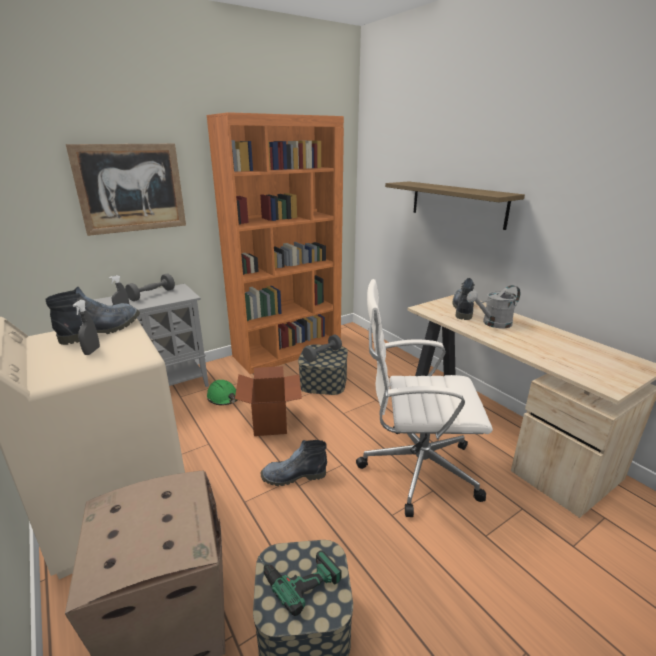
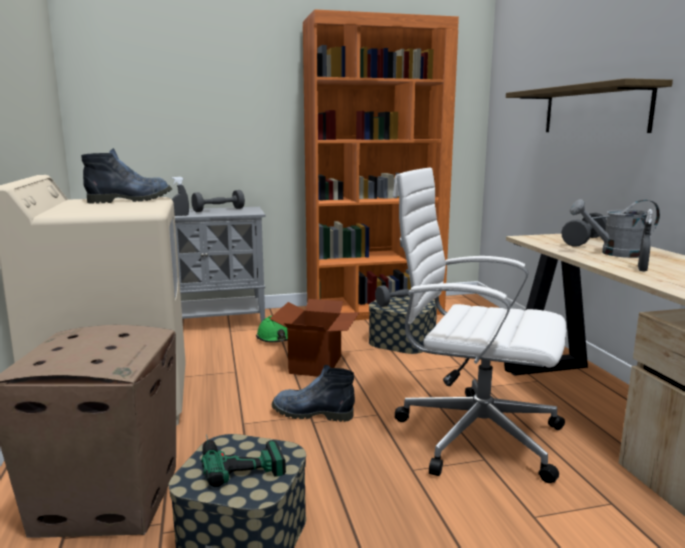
camera: 20 degrees right, 10 degrees down
(92, 351) = (108, 206): grey spray bottle -> grey spray bottle (642, 269)
(131, 188) = (215, 95): picture -> none
(462, 308) = (583, 241): boot -> grey dumbbell

